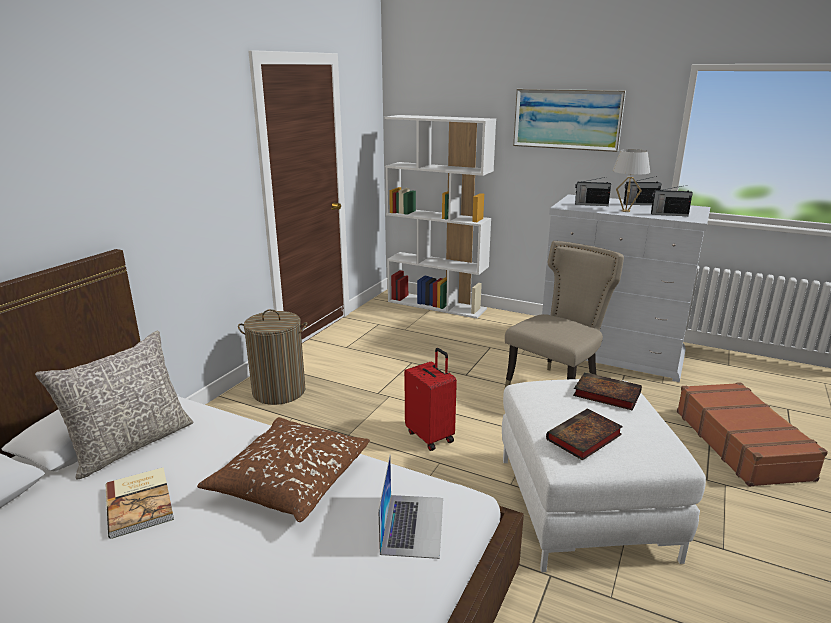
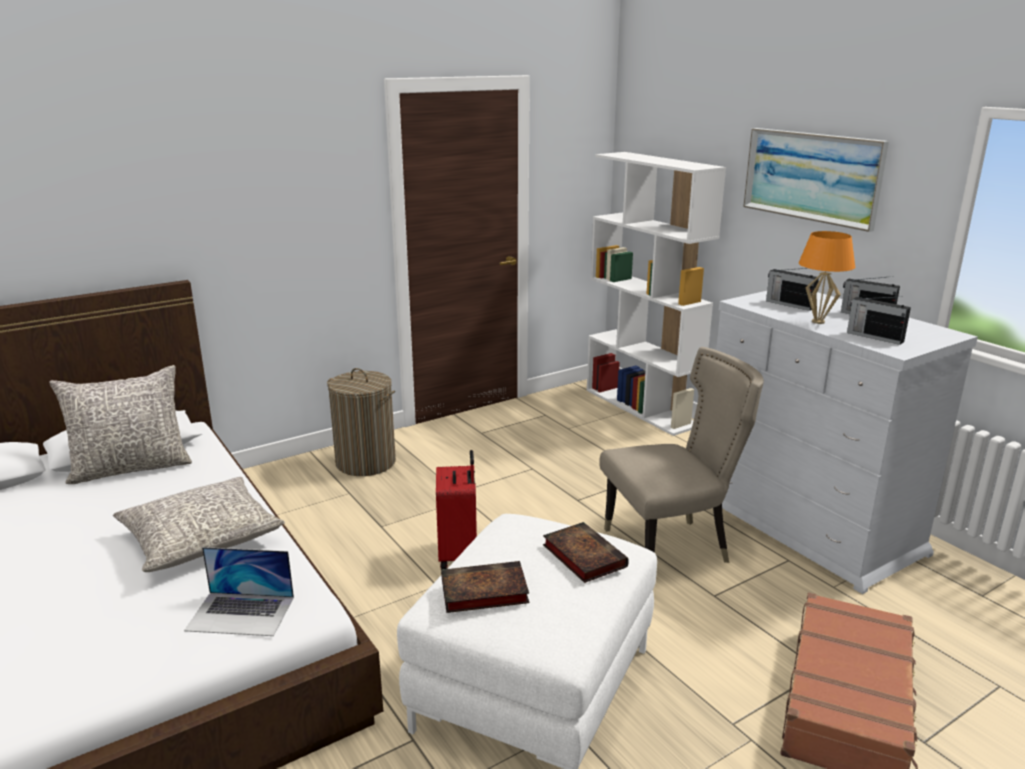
camera: 30 degrees right, 0 degrees up
(141, 502) = (83, 517): book -> none
(290, 480) = (201, 538): brown pillow -> grey pillow
(413, 524) = (241, 613): laptop -> laptop turned 60 degrees clockwise
(625, 211) = (818, 322): white table lamp -> orange table lamp

